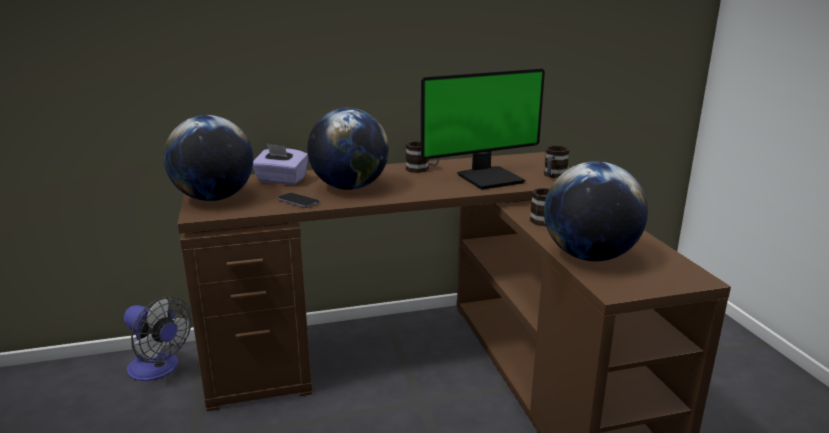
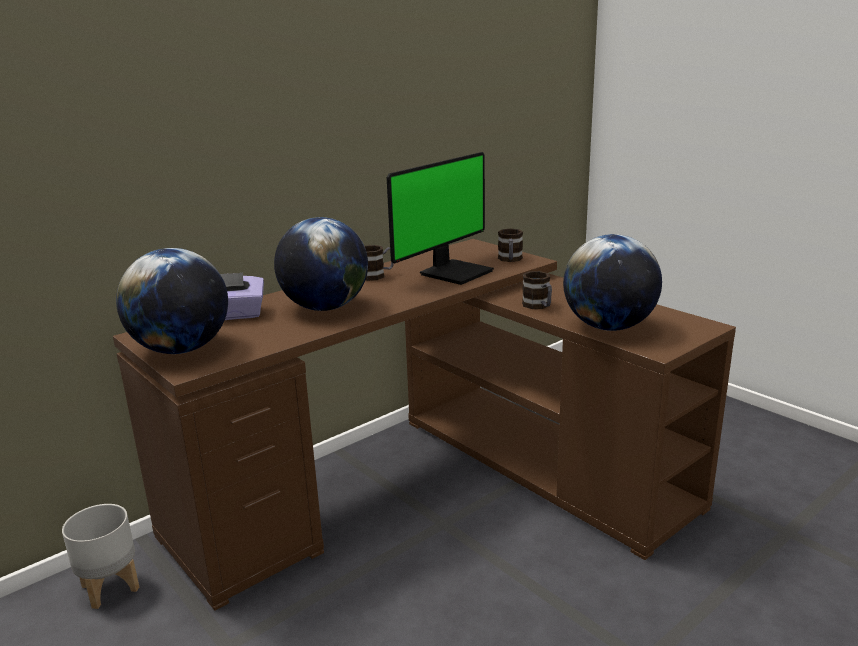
camera: 25 degrees left, 0 degrees up
(159, 369) = (110, 587): fan -> grey planter
(298, 201) = (288, 333): phone -> none

